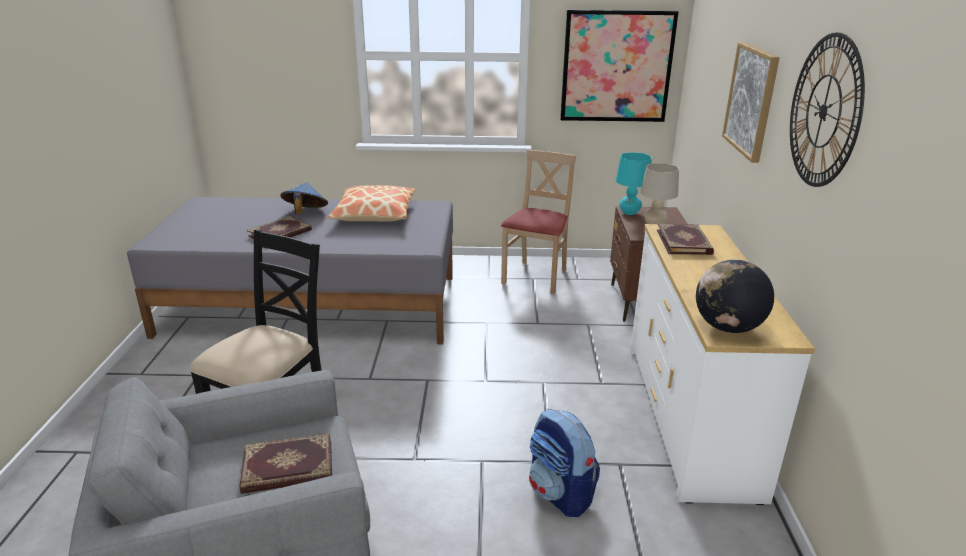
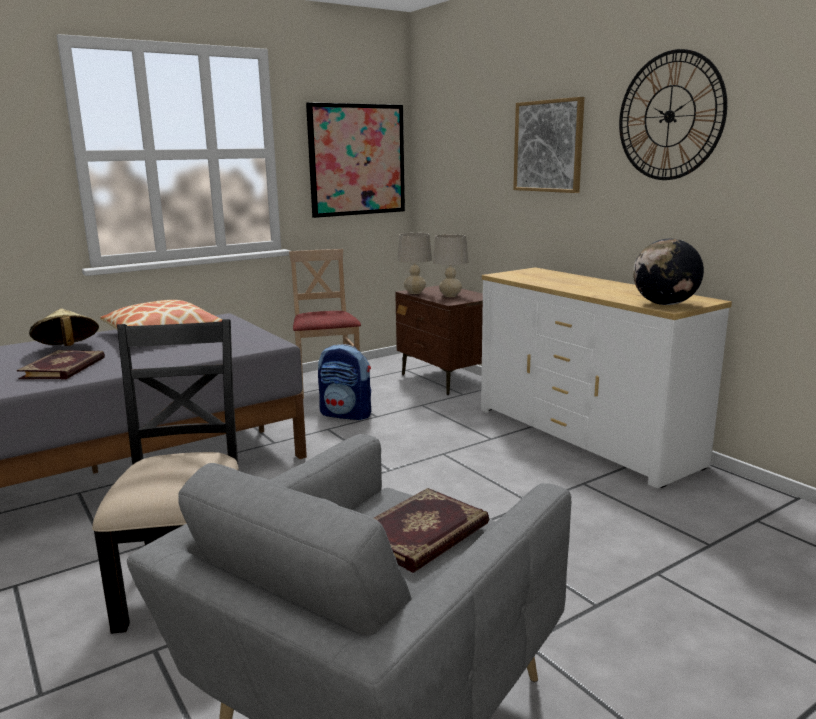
camera: 35 degrees left, 10 degrees down
(305, 213) = (67, 349): blue hat -> beige hat
(560, 494) = (571, 520): backpack -> backpack (346, 414)
(629, 213) = (415, 292): turquoise table lamp -> beige table lamp
(684, 242) = (533, 277): book -> none

